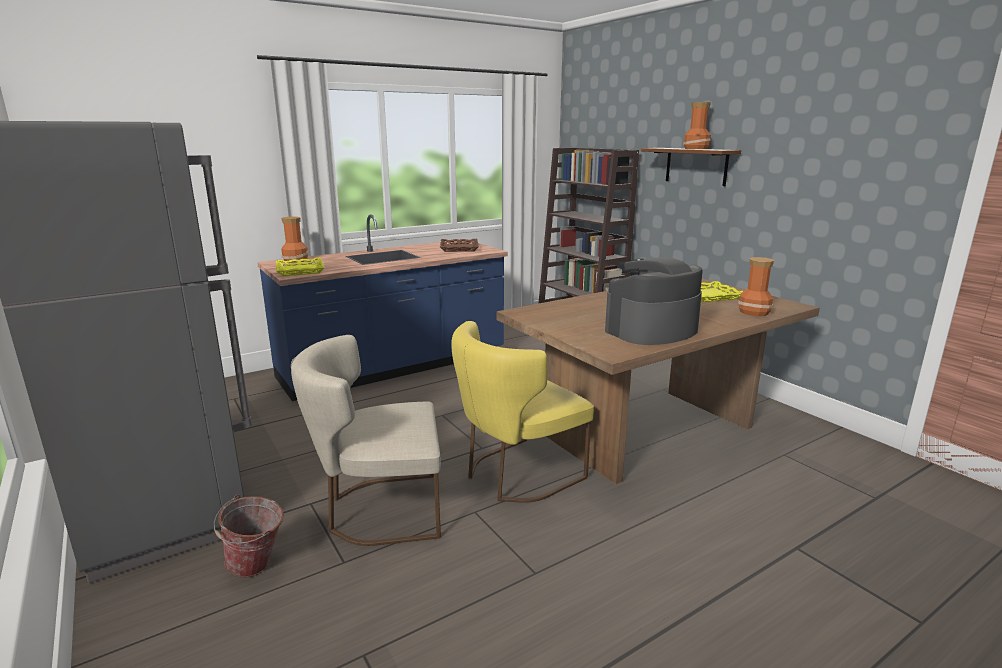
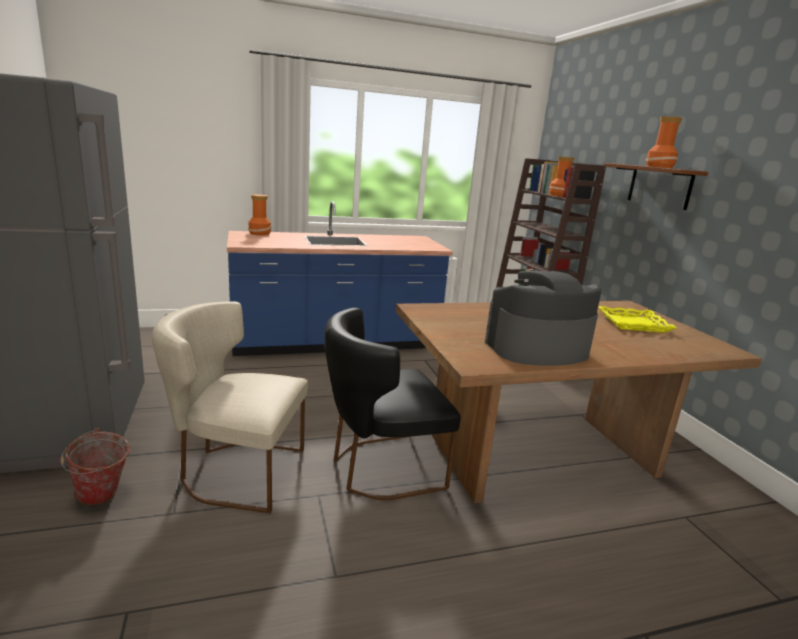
camera: 15 degrees right, 0 degrees up
(300, 270) = (253, 242): yellow tray -> none
(459, 248) = (411, 242): brown tray -> none
(516, 475) = (380, 468): yellow chair -> black chair
(753, 312) = (672, 349): vase -> vase (559, 195)

